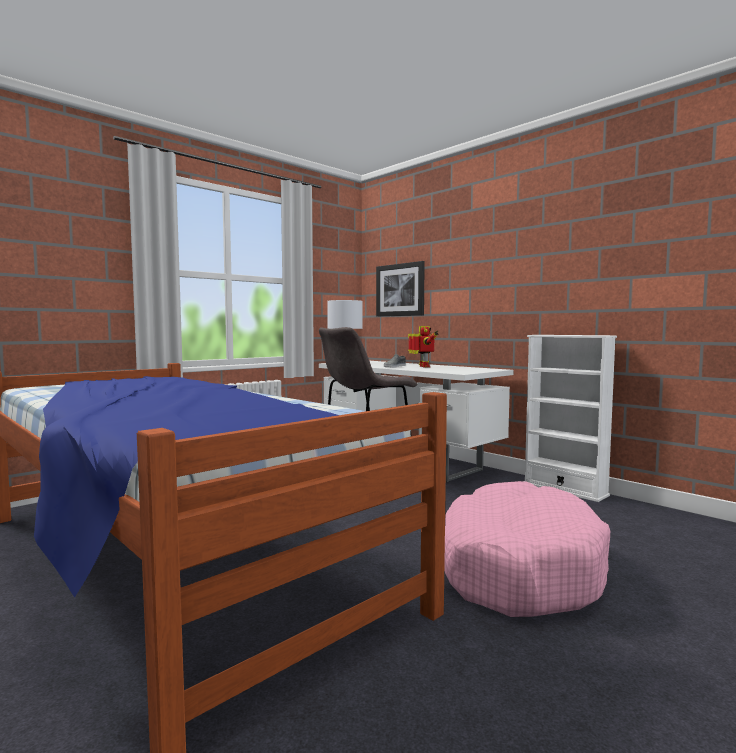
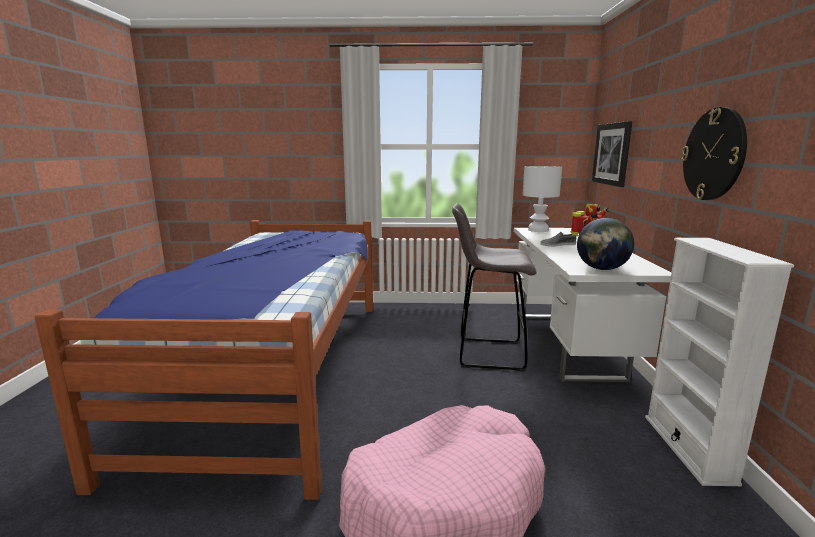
camera: 45 degrees right, 10 degrees up
(469, 371) = (601, 269): none -> globe
(526, 278) = (714, 154): none -> wall clock

